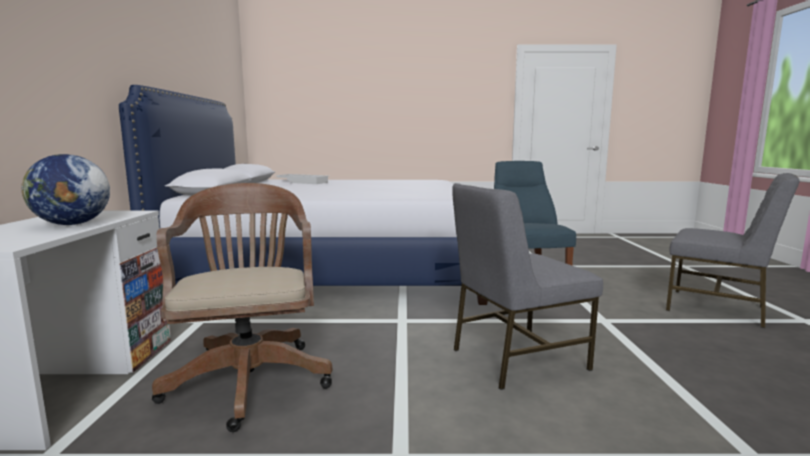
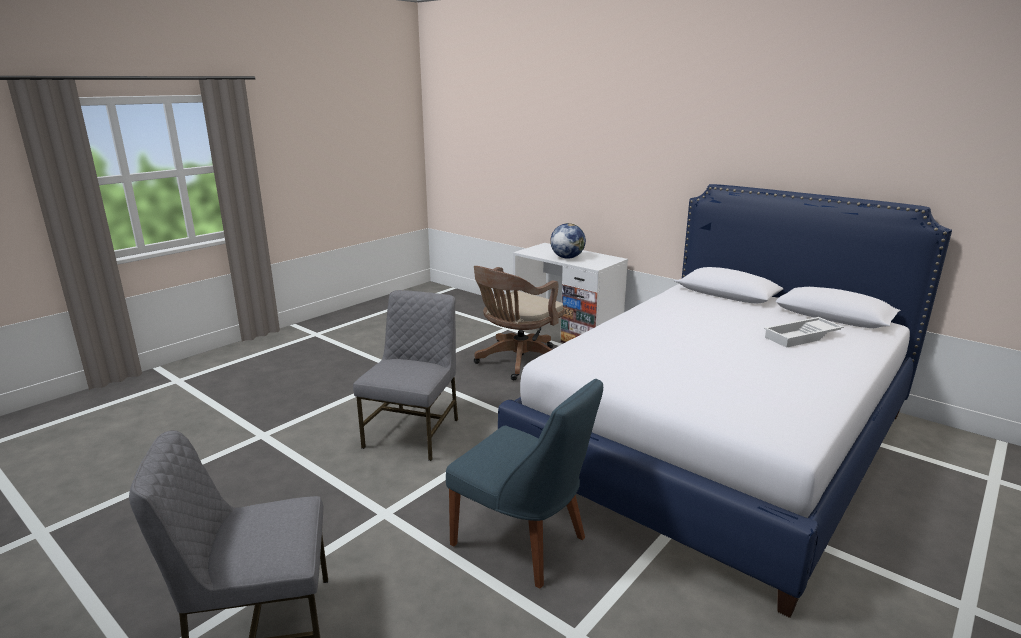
camera: 130 degrees right, 10 degrees up
(250, 377) = (517, 362): brown office chair -> brown office chair turned 105 degrees clockwise

